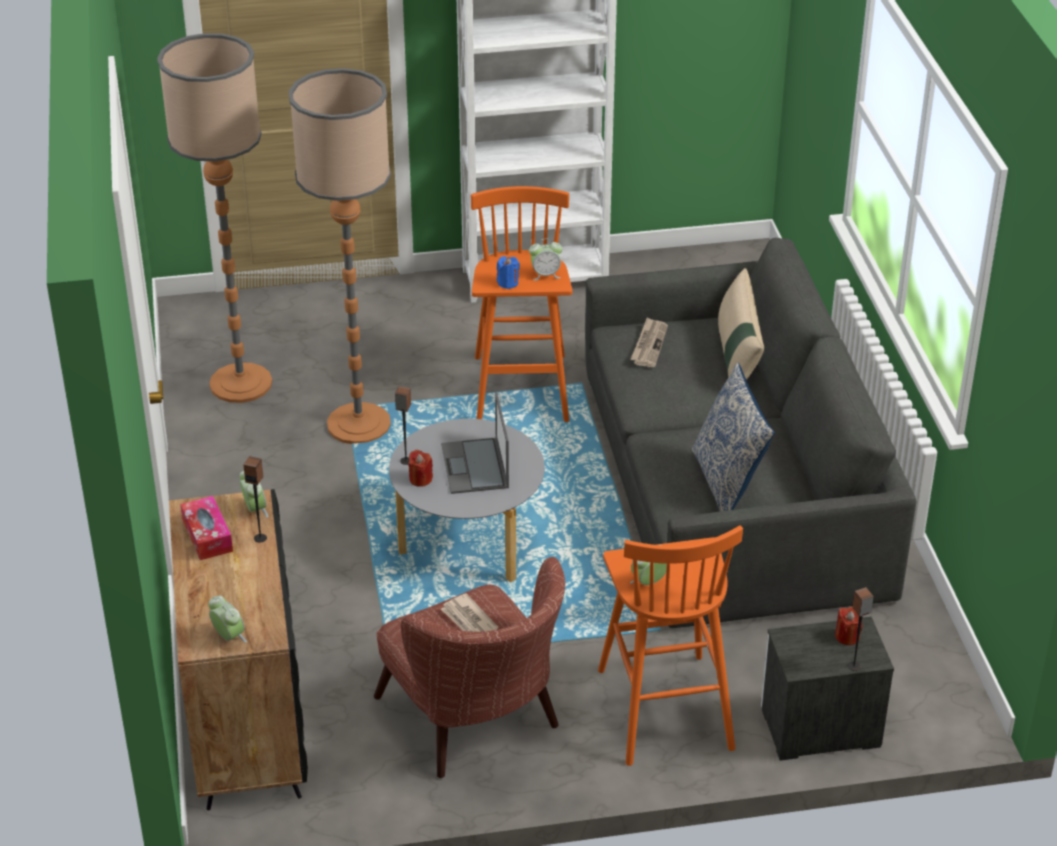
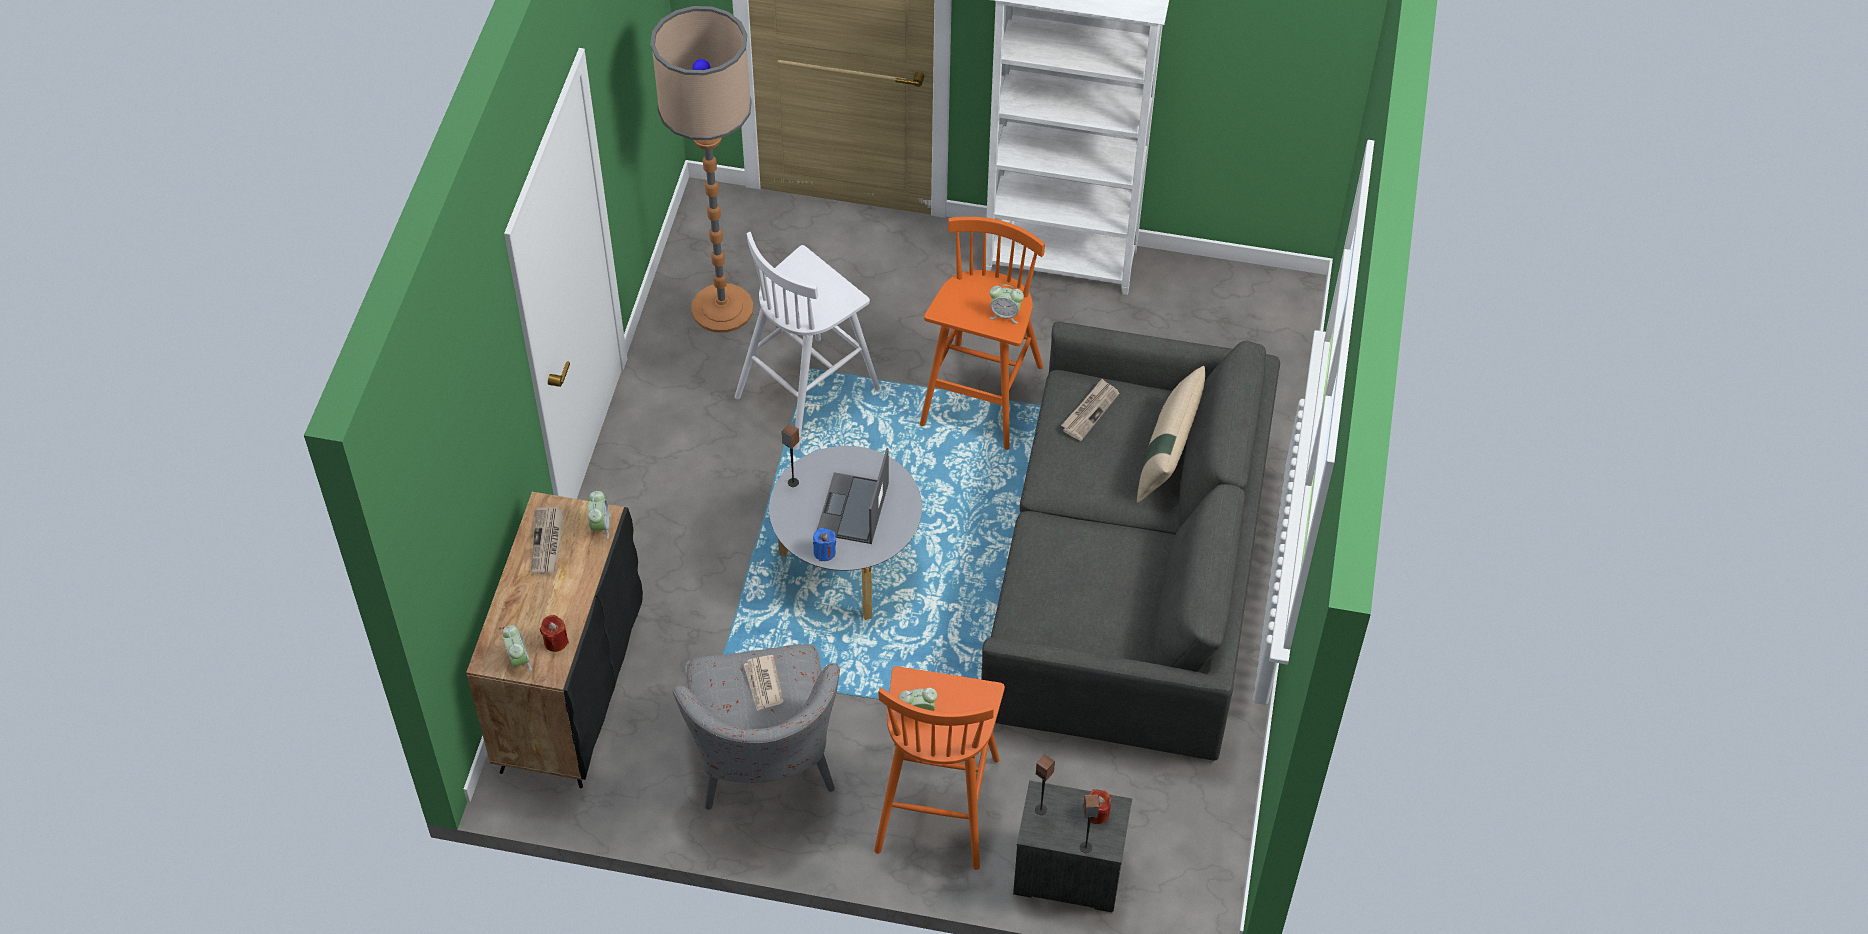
camera: 20 degrees right, 15 degrees up
(207, 536) = (547, 542): tissue box -> newspaper
(260, 538) = (591, 559): speaker -> speaker (1041, 809)
(358, 424) = (809, 391): floor lamp -> white stool
(420, 479) = (796, 508): red candle -> red candle (556, 641)
(476, 725) = (763, 764): brown armchair -> grey armchair
(508, 283) = (963, 315): blue candle -> blue candle (824, 552)
(728, 483) = (1080, 602): pillow -> none

